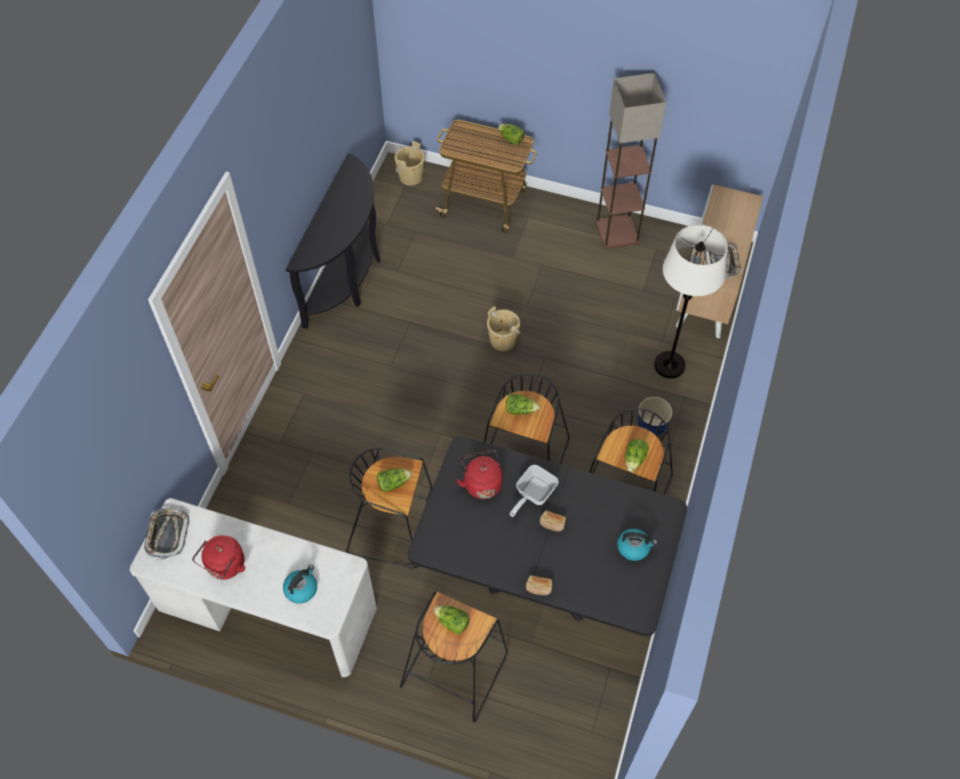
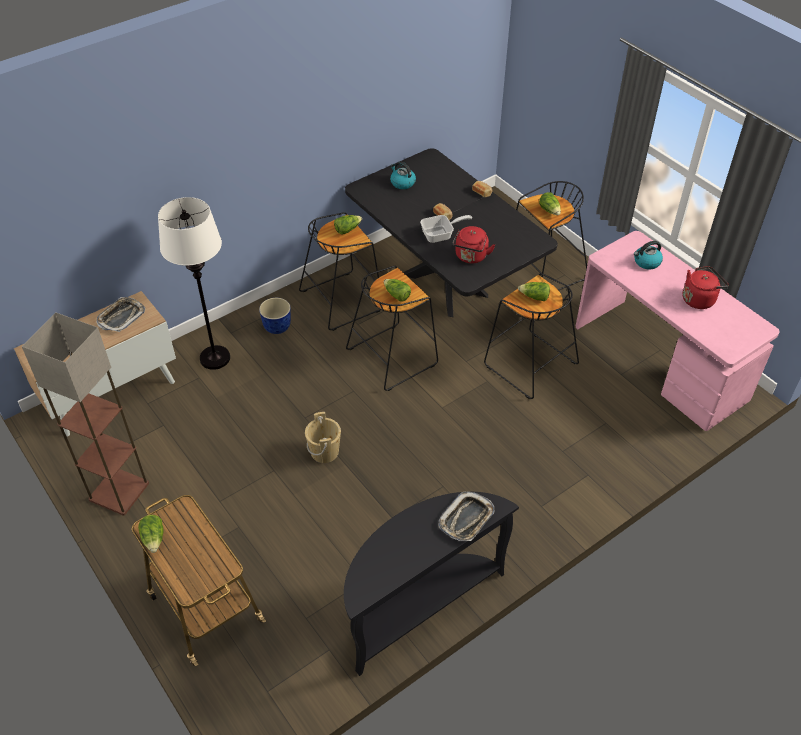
camera: 145 degrees left, 10 degrees down
(167, 535) = (740, 339): tray -> tray (466, 519)
(267, 610) = (660, 361): white desk -> pink desk
(411, 176) = (249, 701): beige bucket -> none

